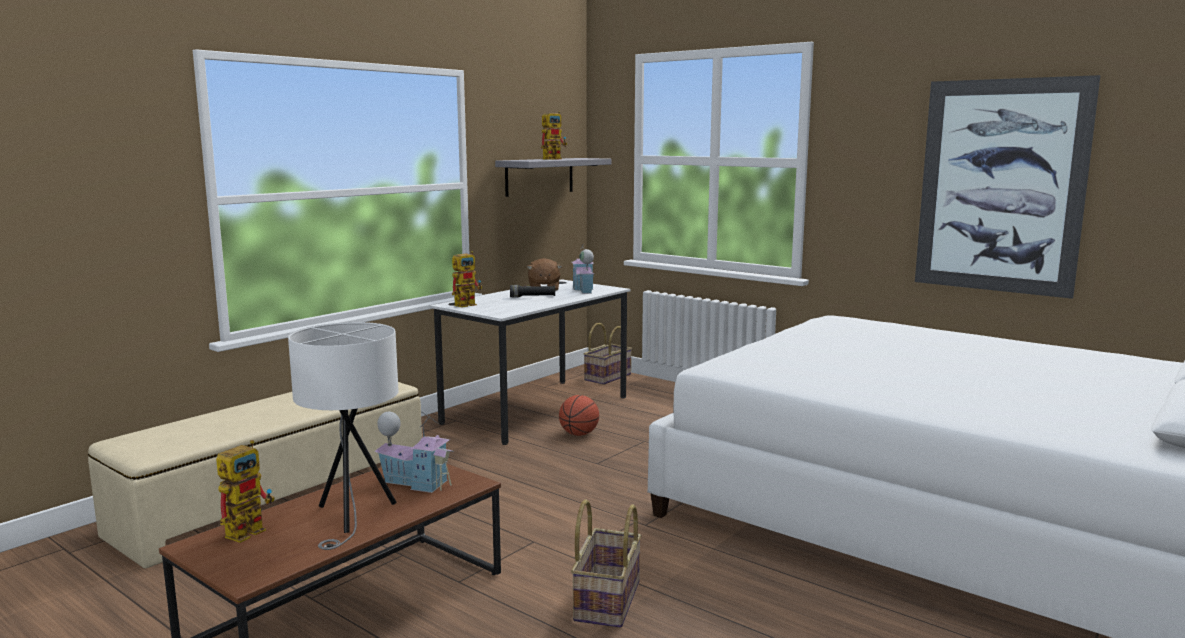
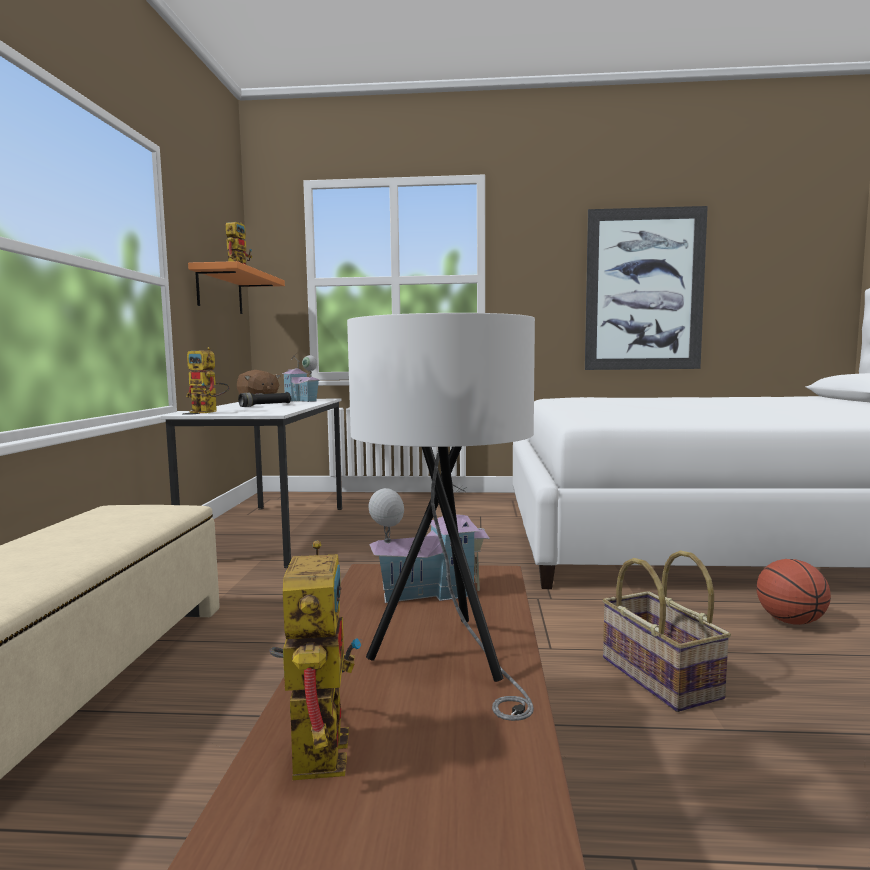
camera: 35 degrees left, 5 degrees down
(468, 304) = (209, 412): toy robot -> toy robot turned 105 degrees clockwise
(539, 176) = (220, 291): grey shelf -> orange shelf
(579, 434) = (350, 543): basketball -> basketball (790, 621)
(607, 377) = (297, 498): basket -> none

